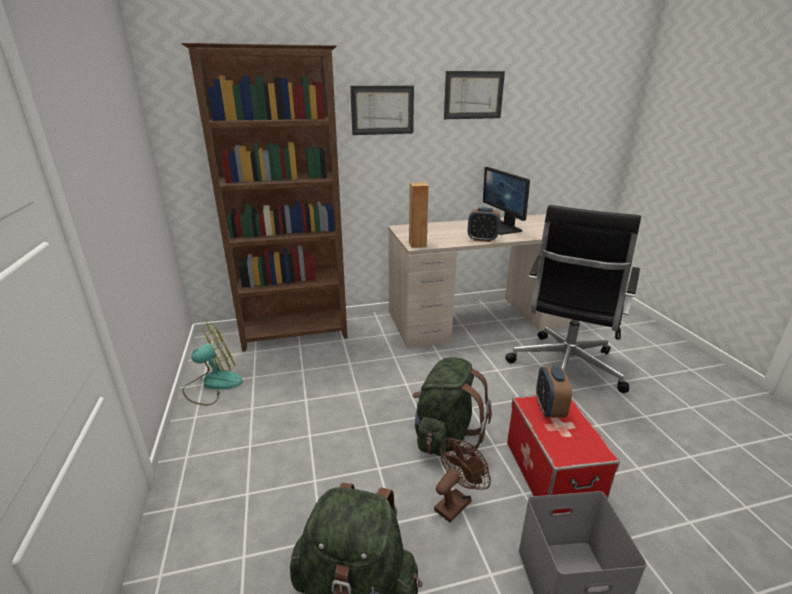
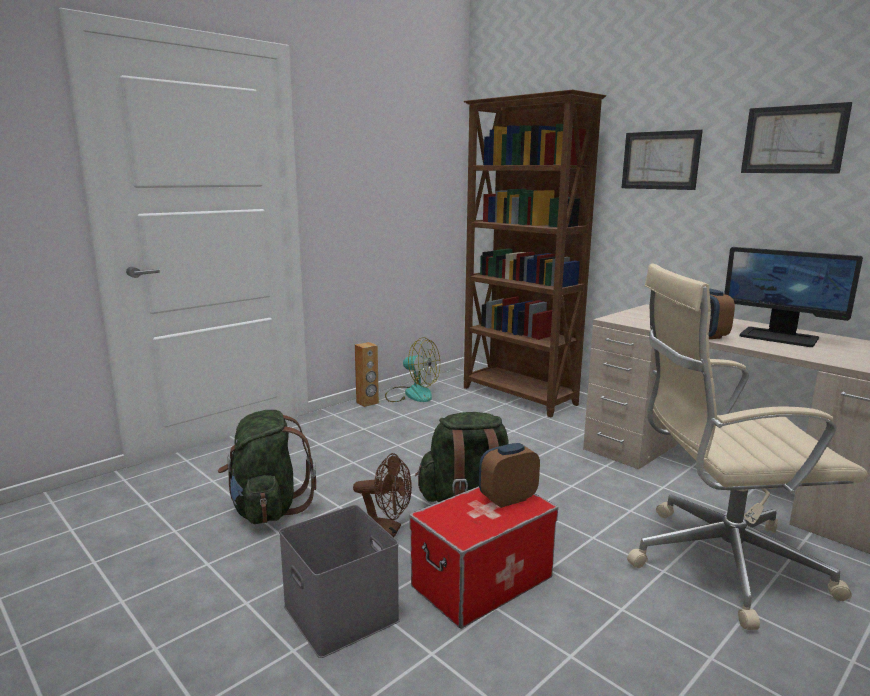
camera: 60 degrees right, 10 degrees down
(418, 244) = (618, 319): brown speaker -> brown speaker (367, 403)
(500, 227) = (779, 337): monitor -> monitor turned 90 degrees counterclockwise
(564, 369) = (719, 562): black office chair -> beige office chair

